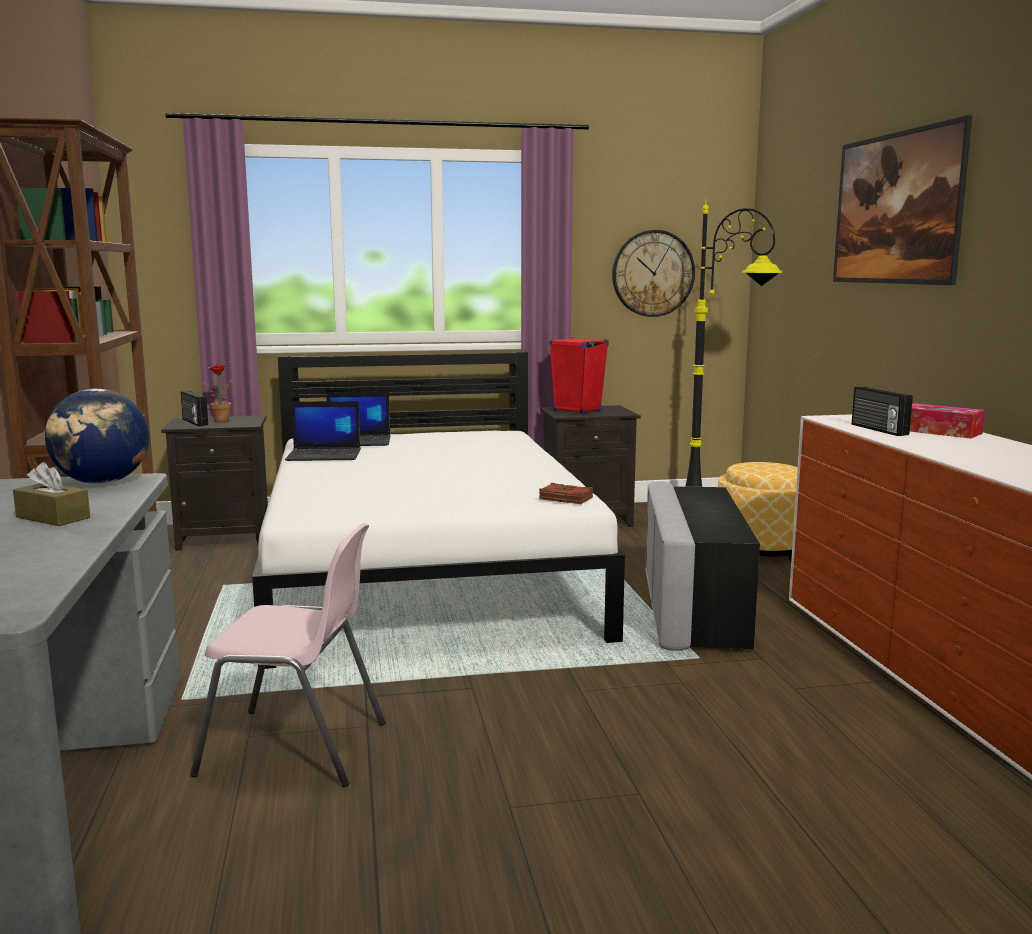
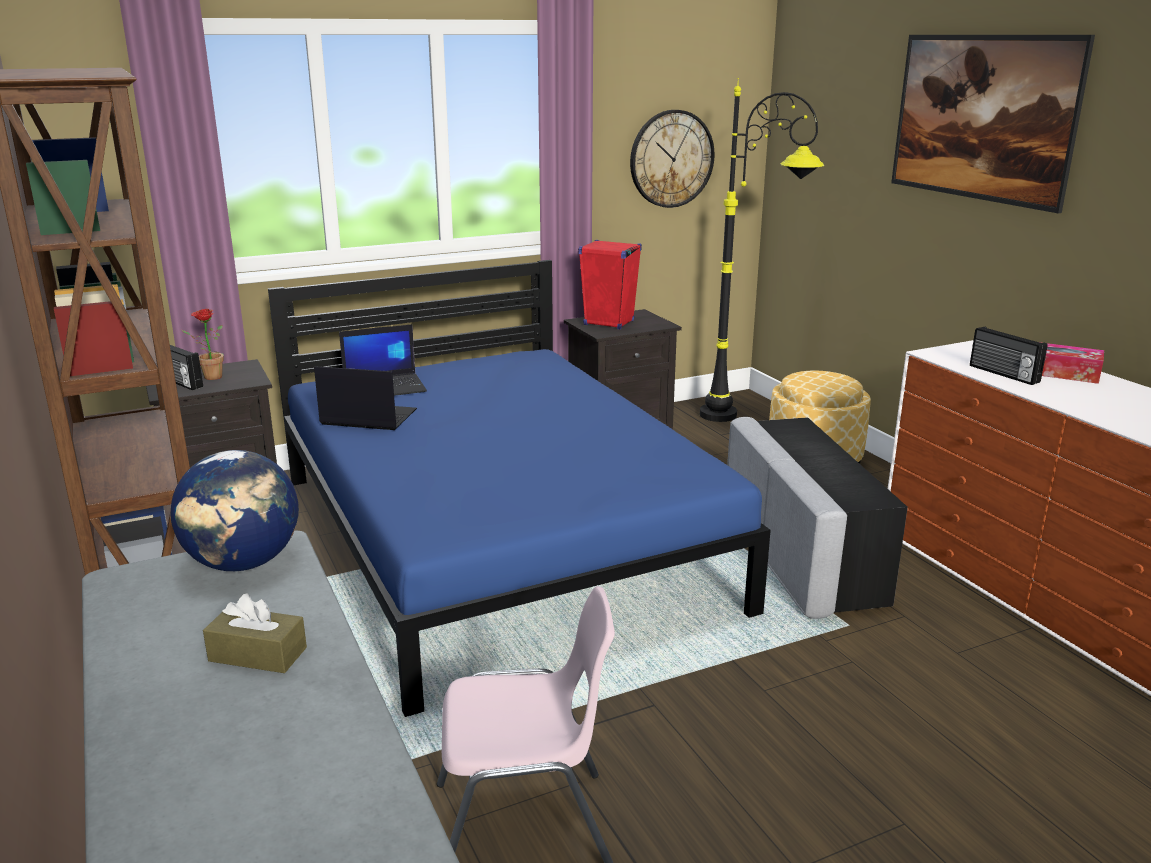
camera: 15 degrees left, 10 degrees up
(325, 455) = (367, 418): laptop -> laptop turned 150 degrees counterclockwise
(425, 574) = (498, 540): white bed -> blue bed
(565, 499) = (698, 472): brown book -> none

